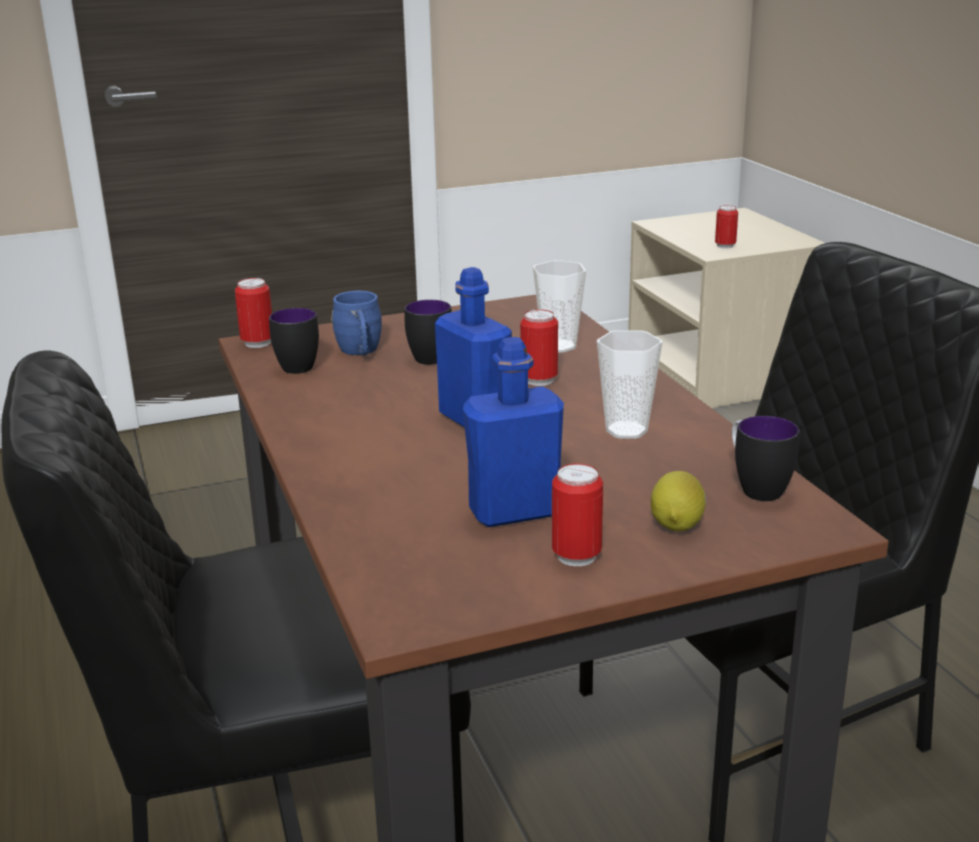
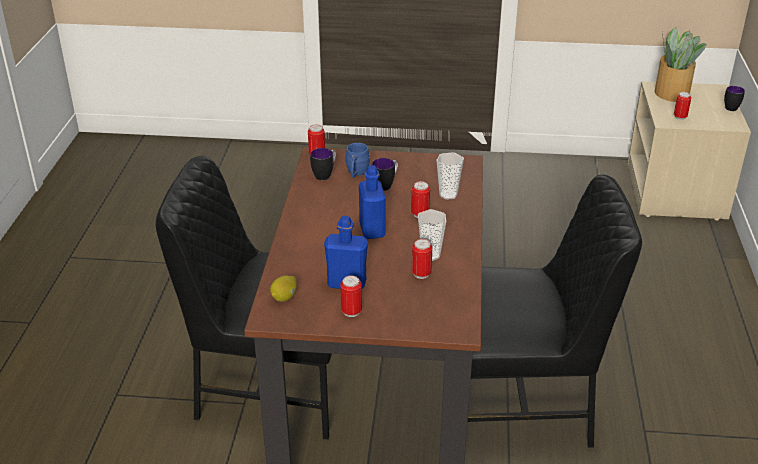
camera: 25 degrees right, 10 degrees up
(643, 461) = (421, 274): none -> can
(677, 524) = (403, 310): lemon -> lemon (284, 297)
(684, 225) = (671, 92): none -> potted plant
(755, 487) = (454, 302): mug -> mug (730, 107)

